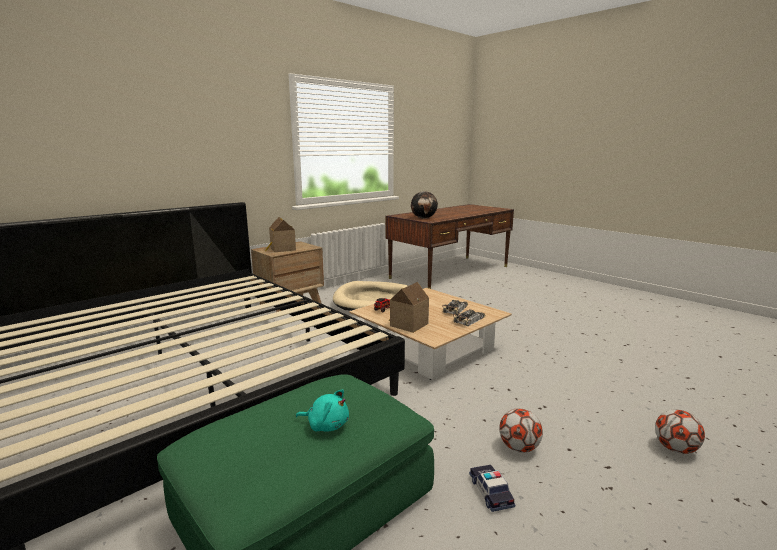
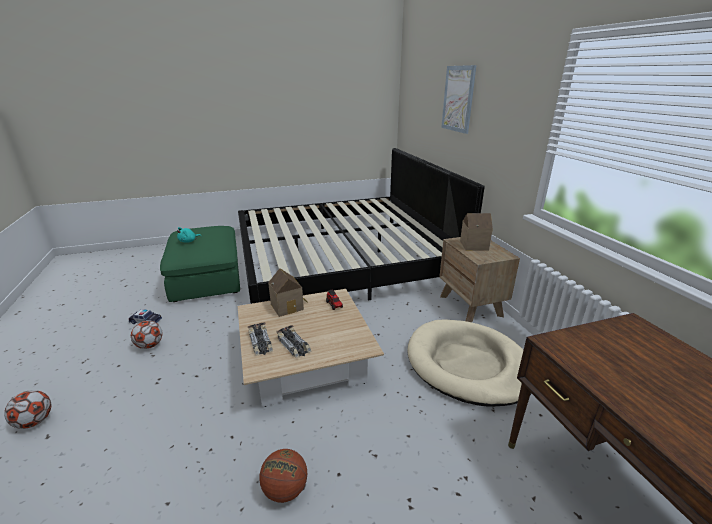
camera: 115 degrees right, 10 degrees up
(151, 122) = (458, 99): none -> picture
(424, 218) = (596, 347): globe -> none
(527, 327) = (285, 489): none -> basketball

